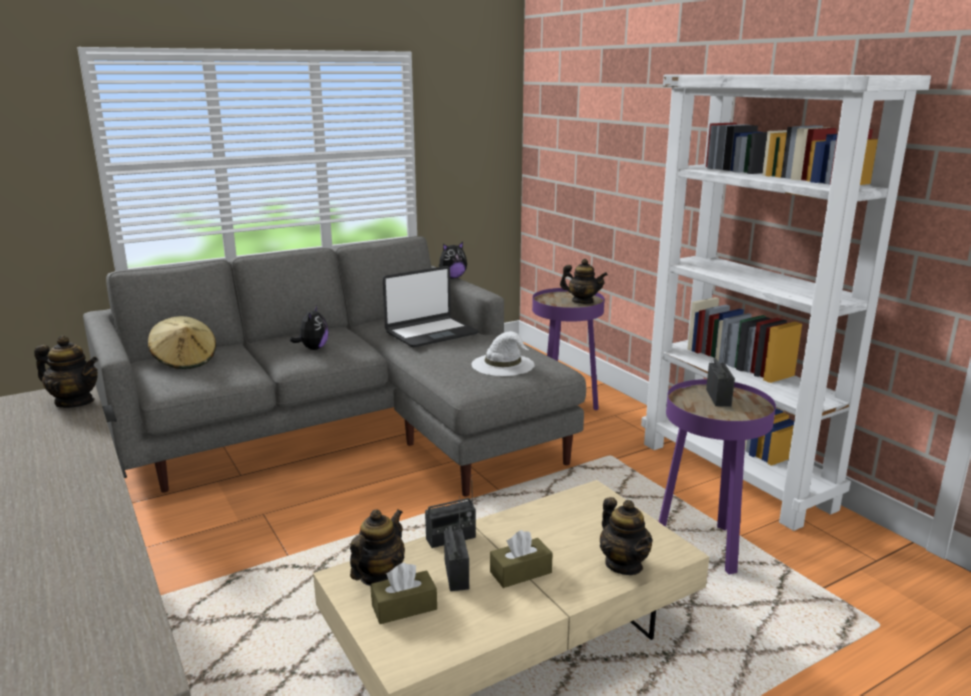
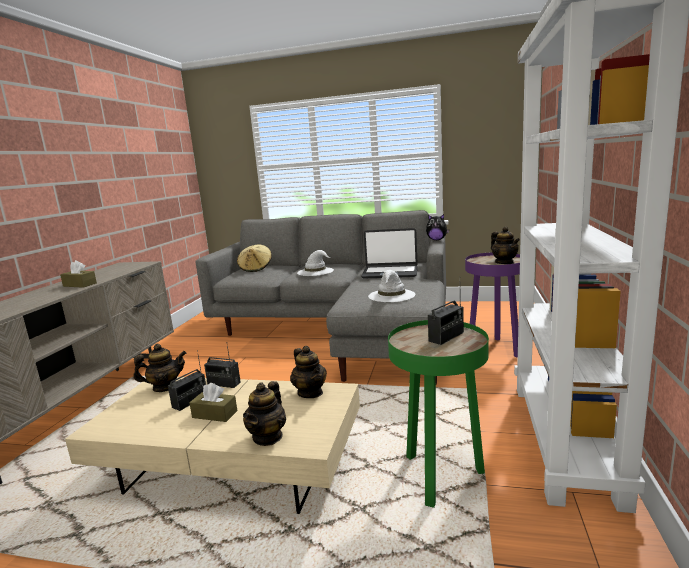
camera: 45 degrees right, 5 degrees down
(75, 402) = (135, 267): teapot -> teapot (310, 393)
(313, 348) = (316, 271): plush toy -> white hat
(404, 607) = (143, 405): brown tissue box -> brown tissue box (80, 285)
(704, 548) = (440, 478): purple side table -> green side table

